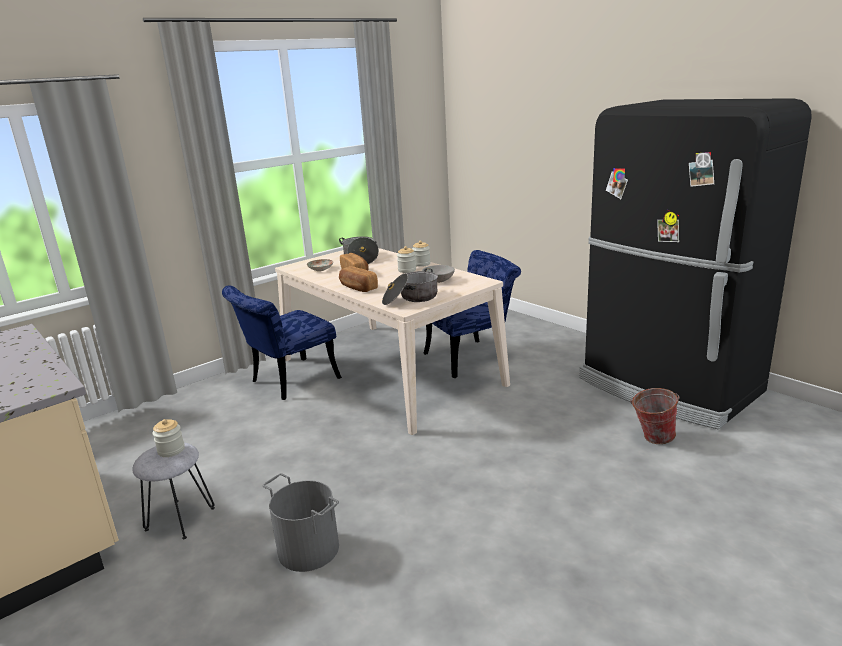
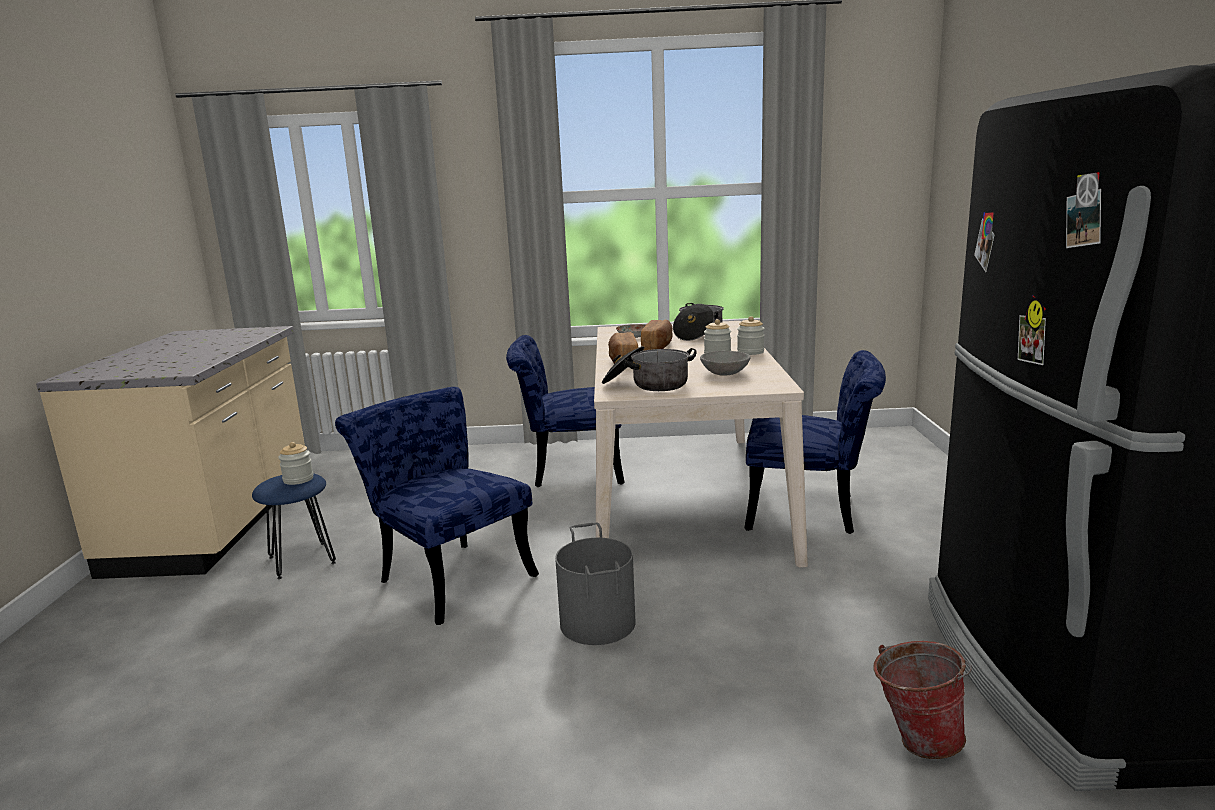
camera: 40 degrees right, 5 degrees down
(180, 519) = (302, 560): grey stool -> blue stool
(309, 548) = (333, 641): grey bucket -> grey bucket (599, 622)
(319, 476) = (449, 575): none -> blue chair

